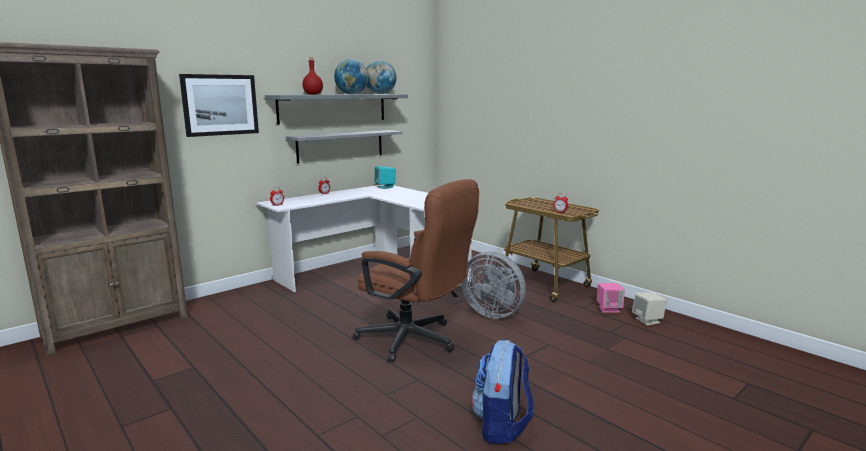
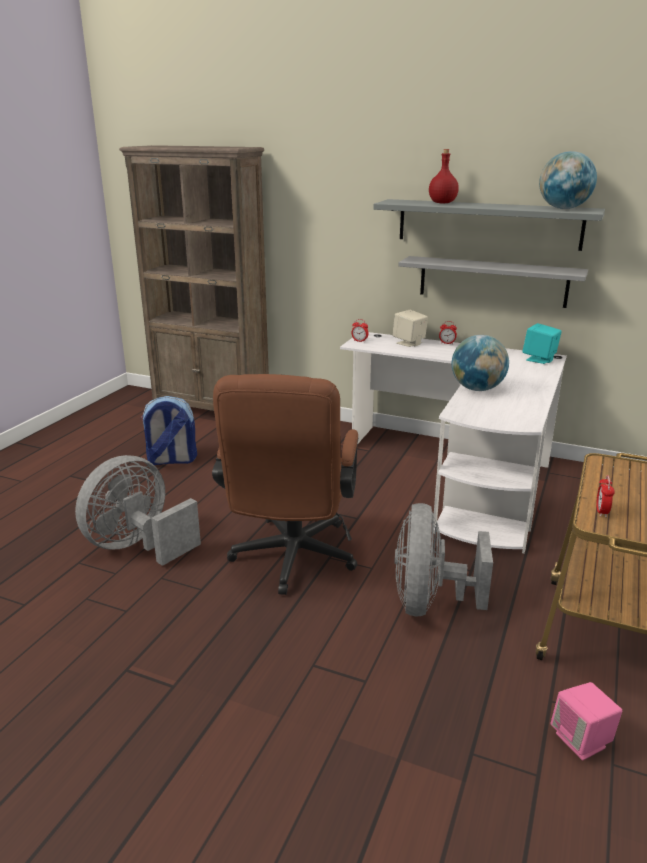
camera: 65 degrees right, 10 degrees up
(220, 105) = (334, 208): picture -> none
(326, 399) = (138, 546): none -> grey fan
(352, 94) = (501, 206): globe -> globe (477, 389)
(502, 426) = (125, 678): backpack -> backpack (171, 460)
(648, 320) = (583, 813): beige speaker -> beige speaker (409, 343)

